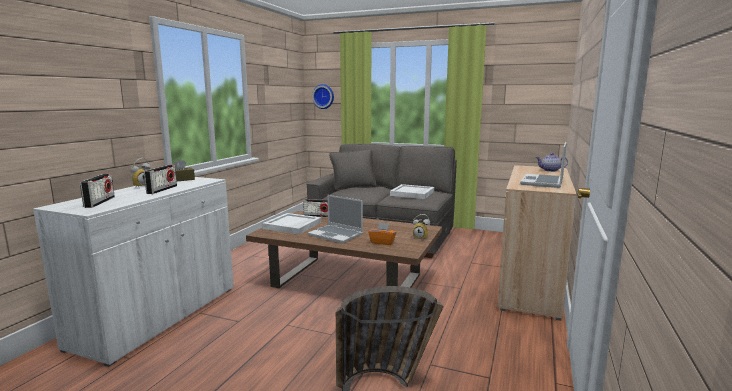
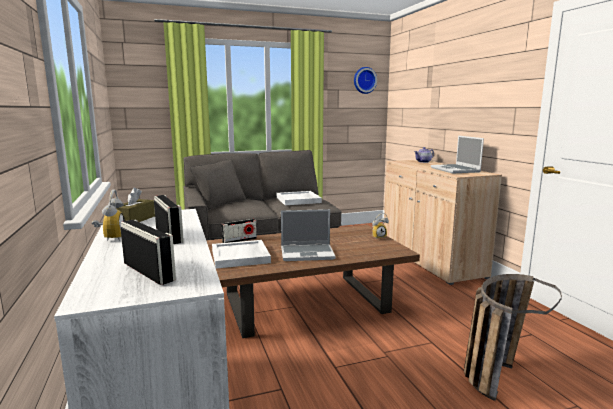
camera: 40 degrees left, 0 degrees up
(324, 96) = (139, 99): wall clock -> wall clock (364, 80)
(382, 242) = (362, 249): orange tissue box -> none

